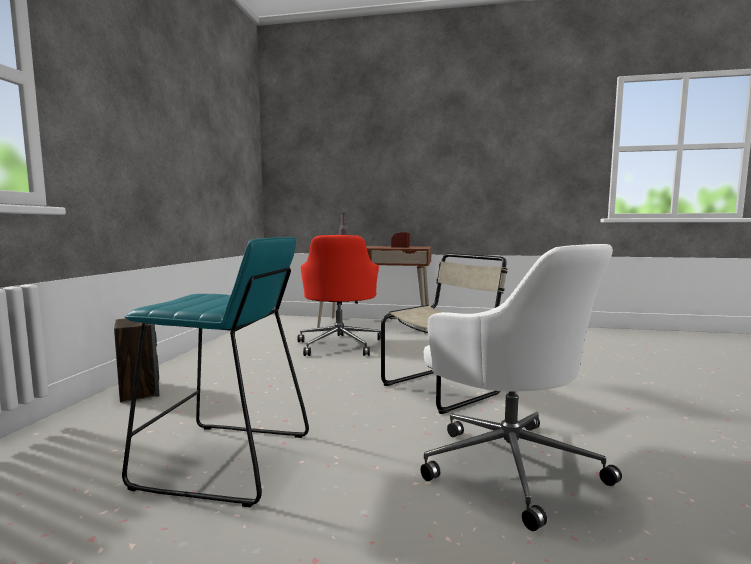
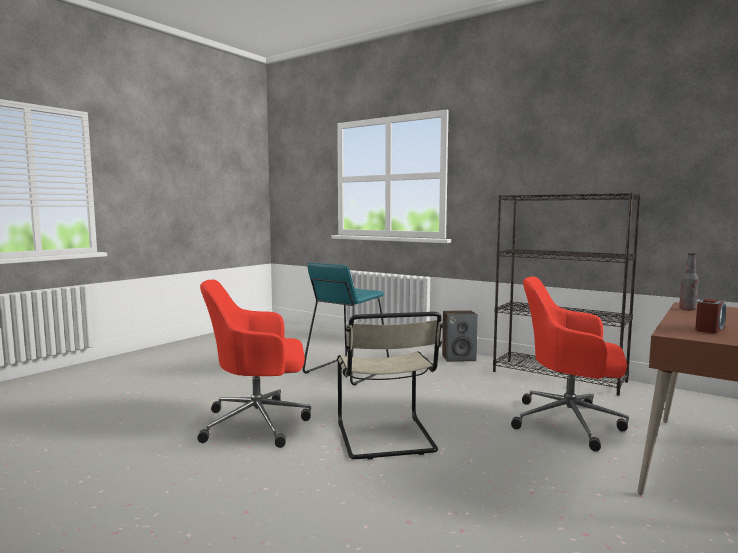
camera: 115 degrees right, 0 degrees up
(220, 349) = (559, 376): none -> black bookcase
(508, 463) = (259, 423): white office chair -> red office chair

